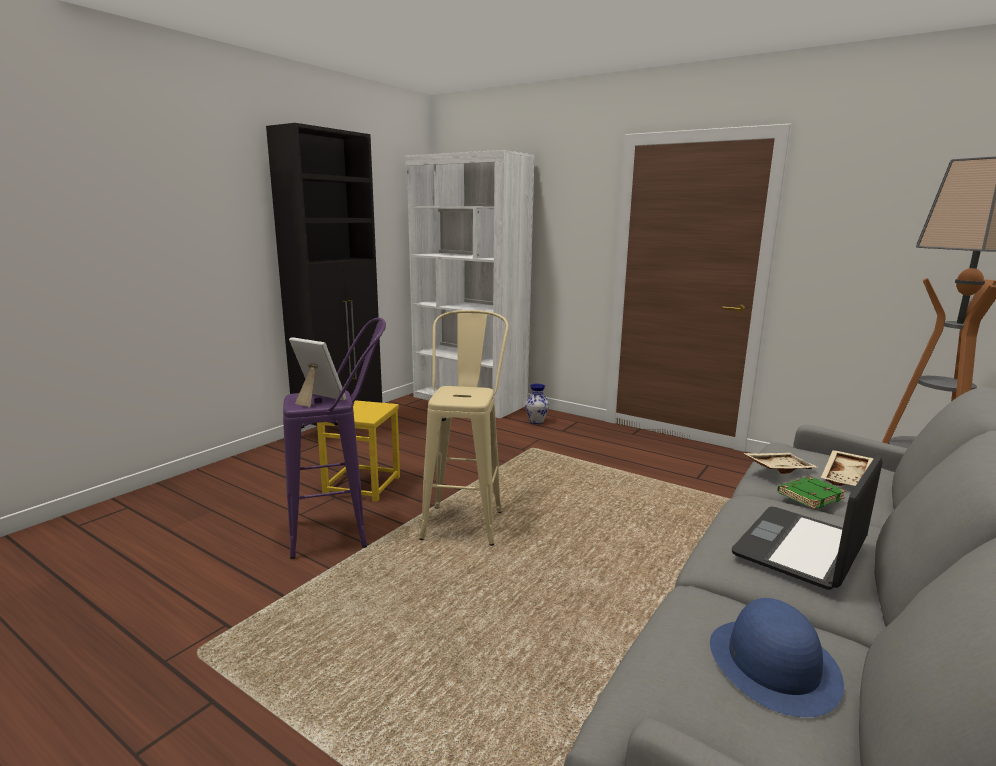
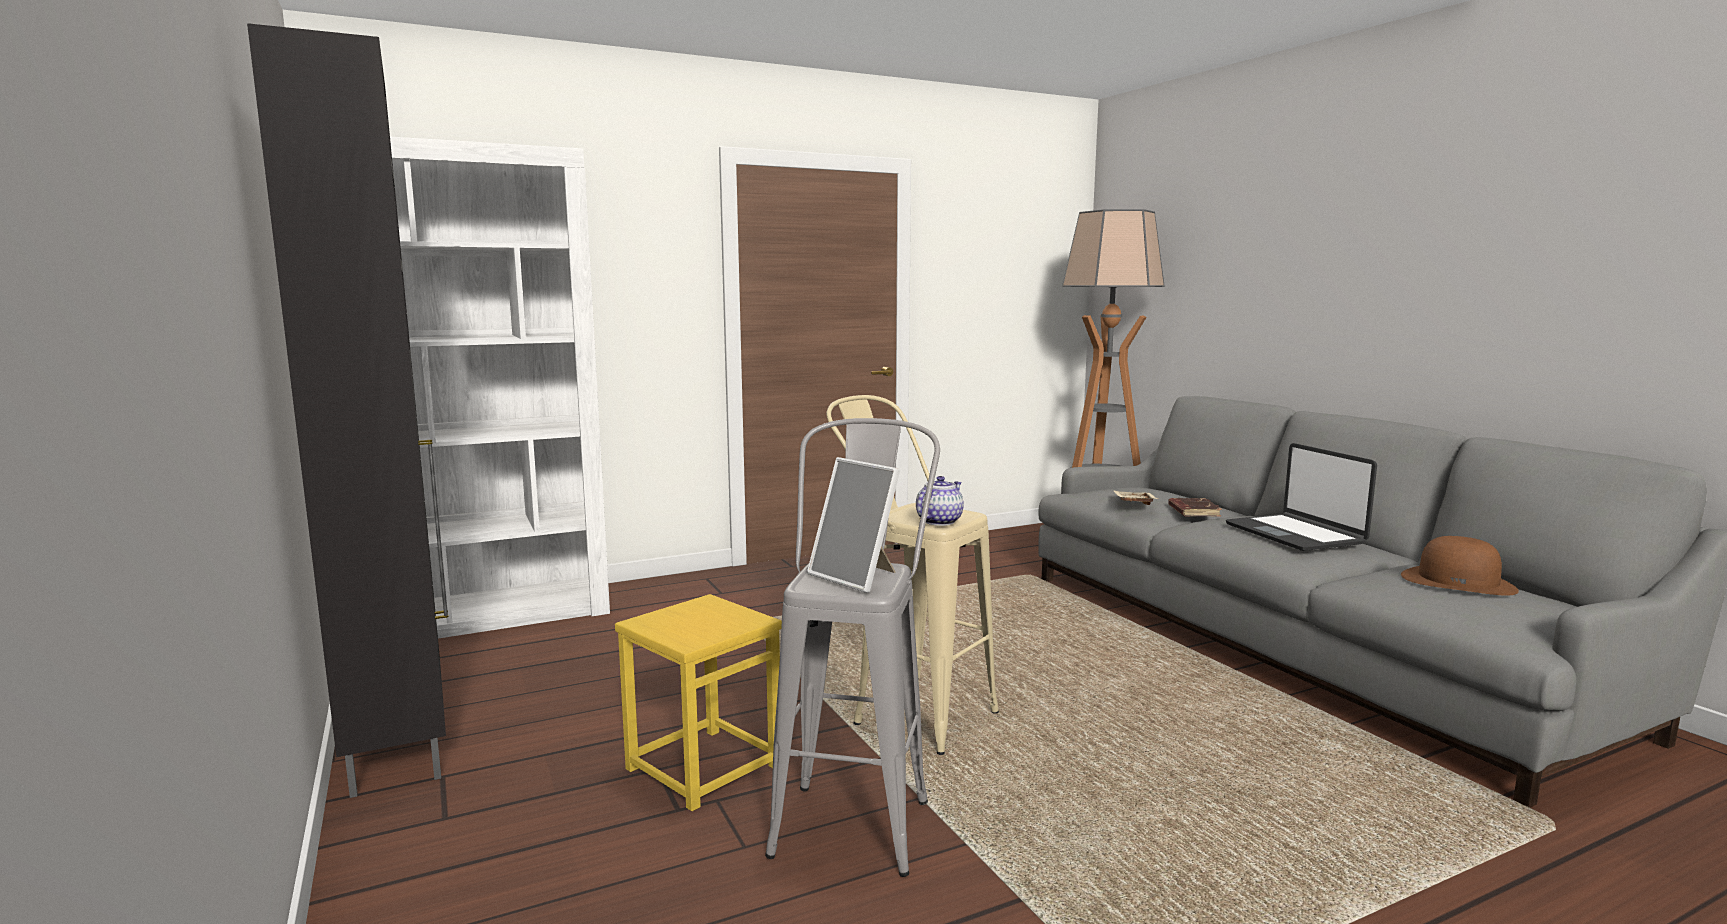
camera: 60 degrees left, 5 degrees down
(317, 400) = (857, 577): picture frame -> picture frame turned 105 degrees counterclockwise
(343, 532) = (856, 813): purple stool -> grey stool
(449, 398) = (939, 521): none -> teapot
(536, 422) = (664, 598): vase -> none
(773, 664) = (1458, 582): blue hat -> brown hat
(809, 496) = (1192, 511): green book -> brown book
(848, 477) = (1165, 494): beige tray -> none

